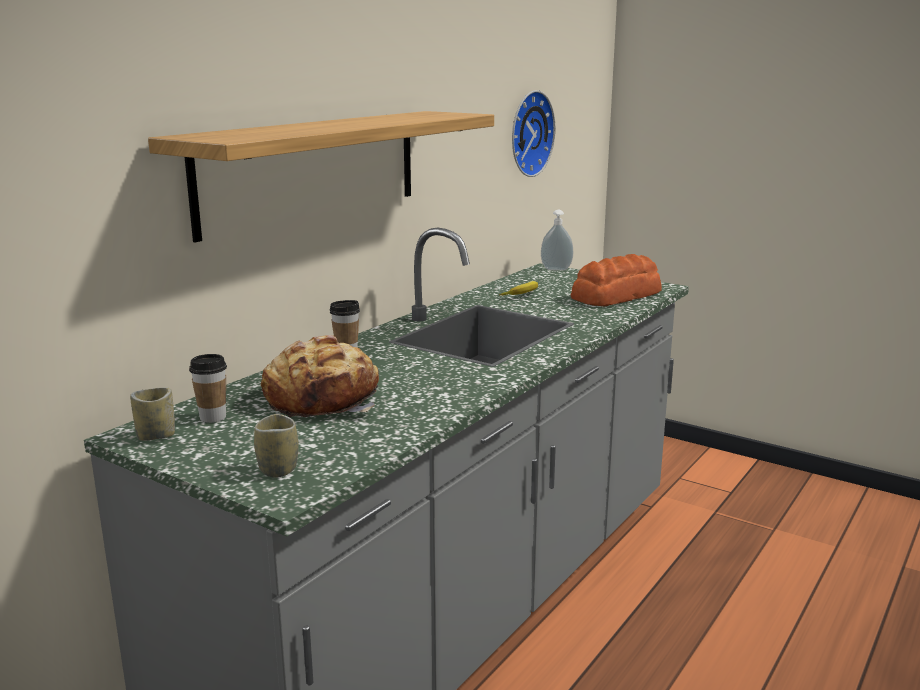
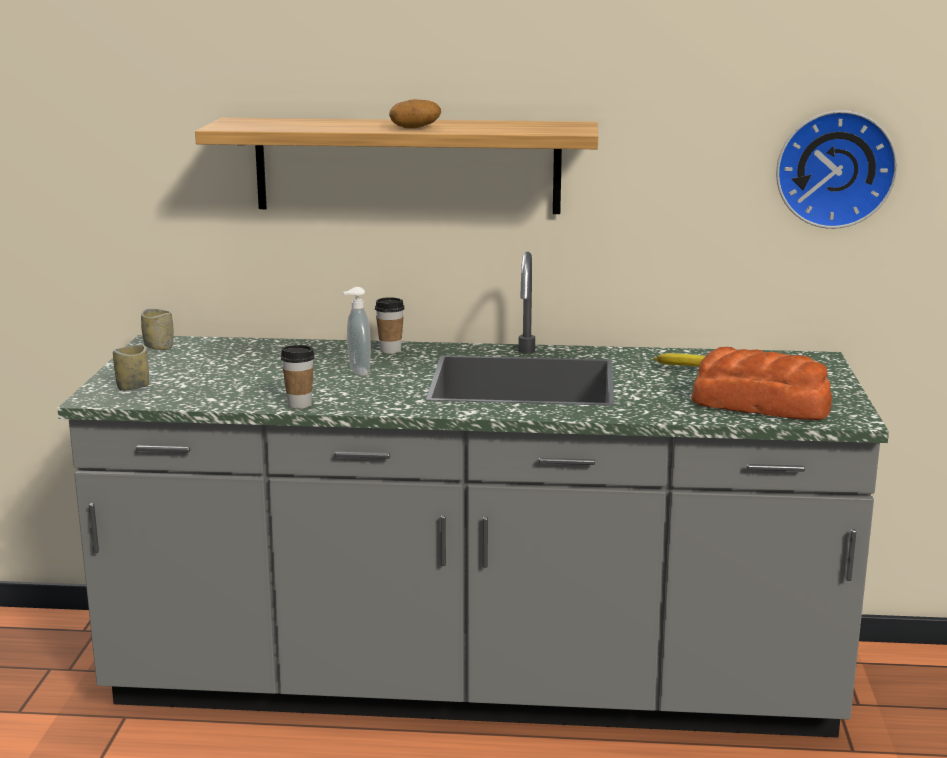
camera: 60 degrees right, 0 degrees up
(213, 417) = (205, 351): cup -> cup (299, 404)
(323, 399) = (274, 368): bread -> none
(370, 122) = (415, 127): none -> potato
(556, 270) = (823, 363): soap dispenser -> soap dispenser (357, 372)

